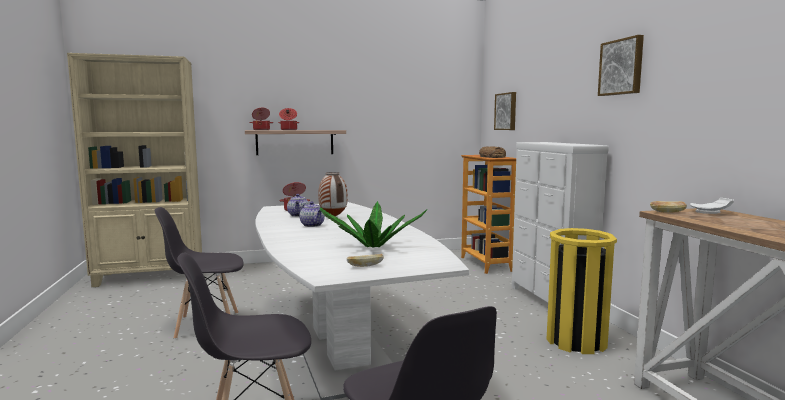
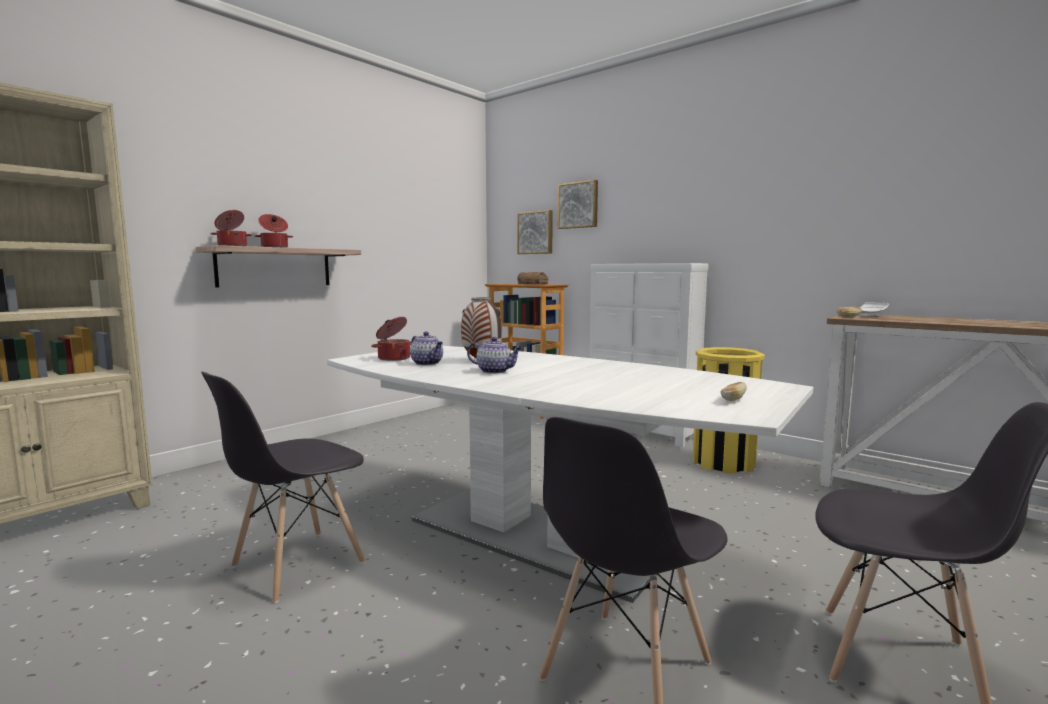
camera: 35 degrees left, 0 degrees up
(373, 246) = (654, 381): potted plant -> none
(622, 67) = (722, 184): picture -> picture (578, 205)

